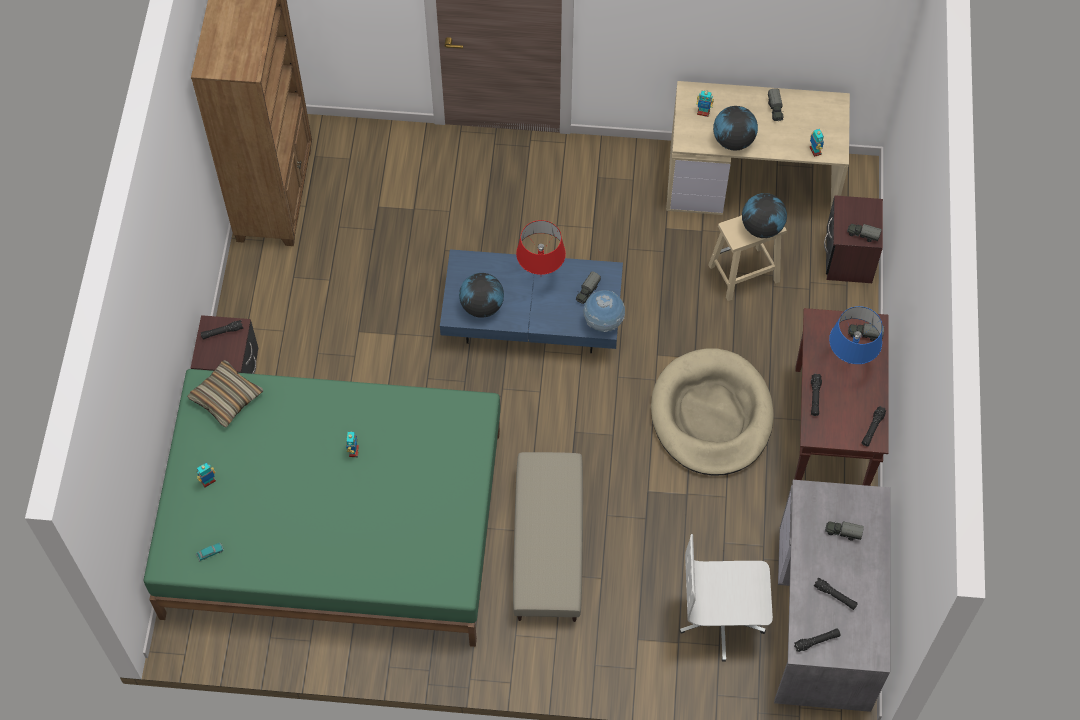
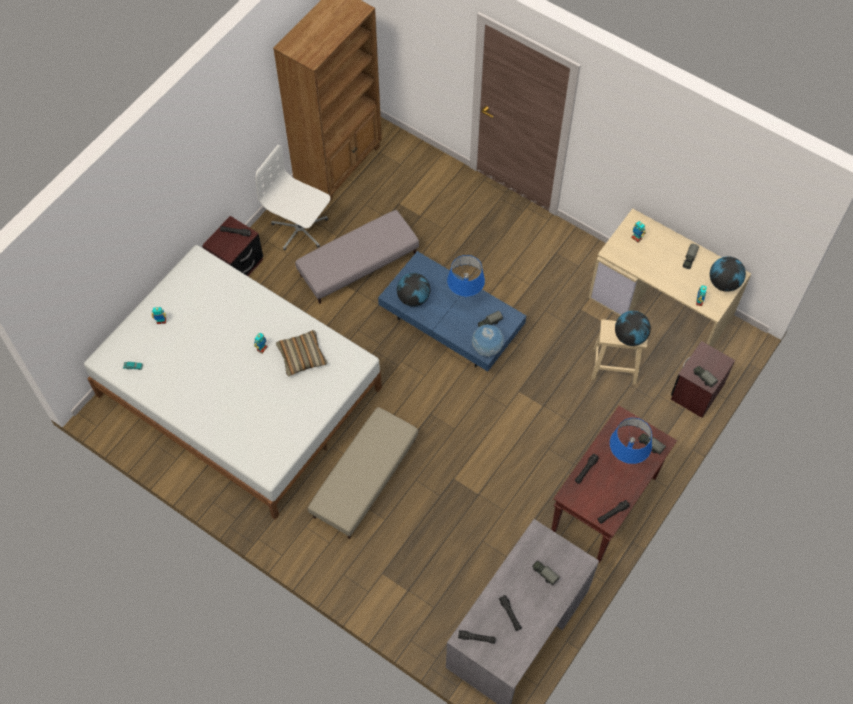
camera: 30 degrees right, 0 degrees up
(226, 397) = (207, 274): pillow -> pillow (302, 356)
(334, 522) = (239, 391): green bed -> white bed
(376, 301) = (358, 264): none -> grey ottoman
(540, 276) = (465, 297): red table lamp -> blue table lamp
(711, 415) = (529, 450): beige dog bed -> none
(722, 620) = (447, 592): white office chair -> white office chair (300, 229)
(733, 141) = (645, 267): globe -> globe (723, 283)

